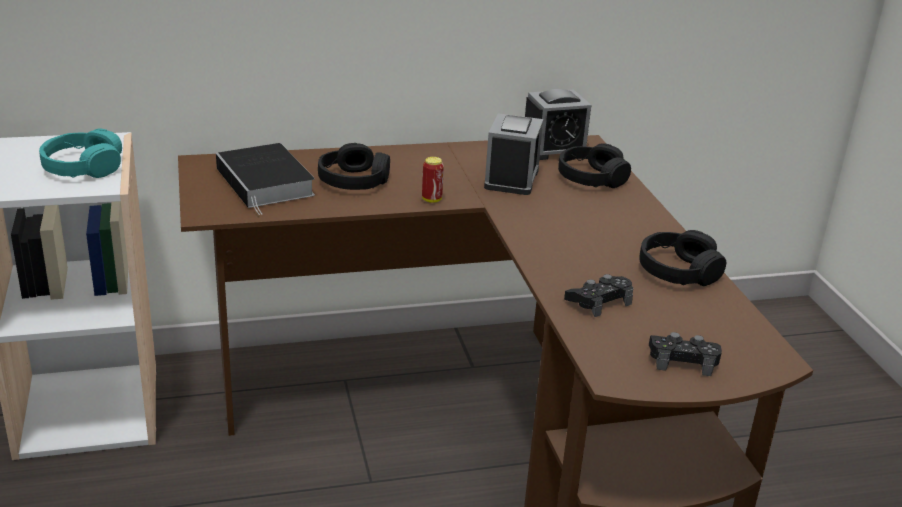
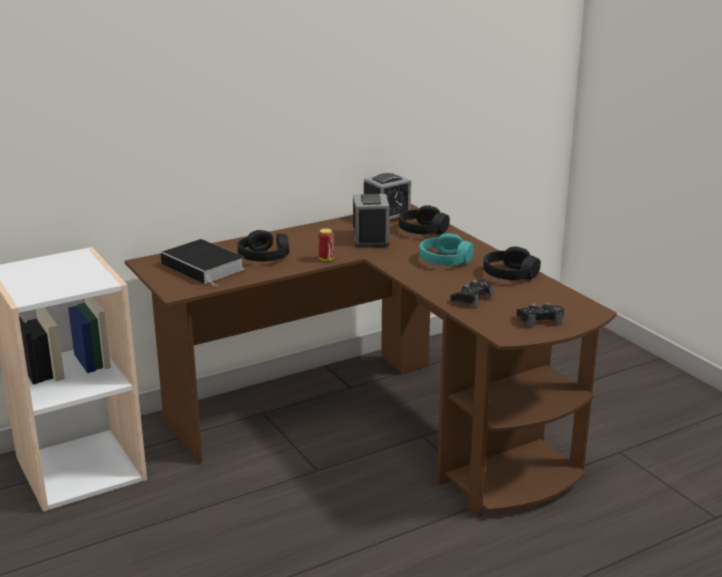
camera: 15 degrees left, 5 degrees down
(82, 167) = (78, 273): turquoise headphones -> turquoise headphones (445, 260)

